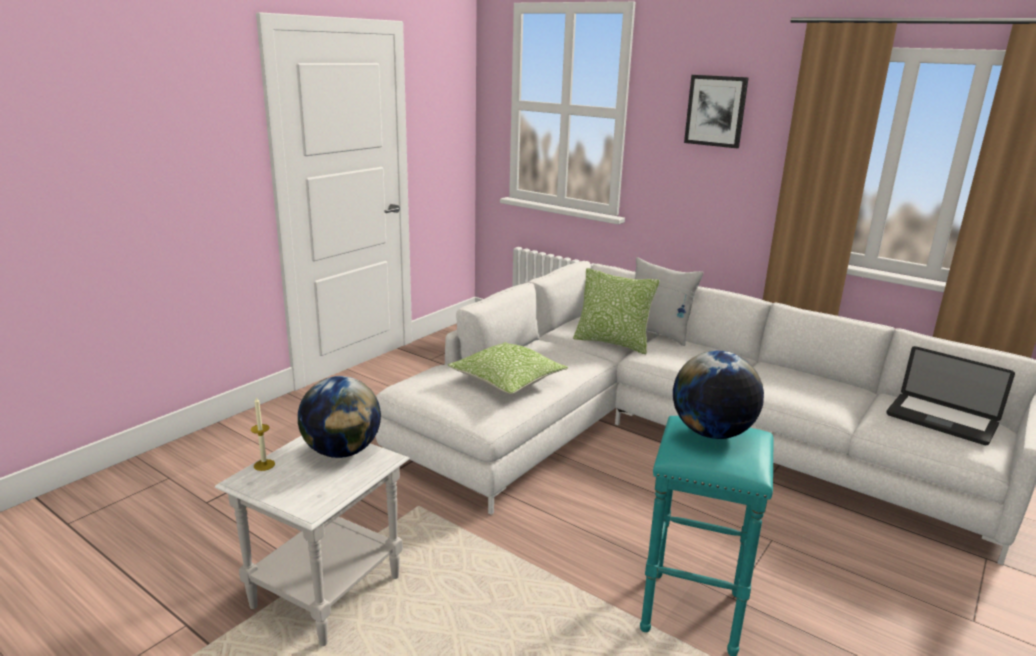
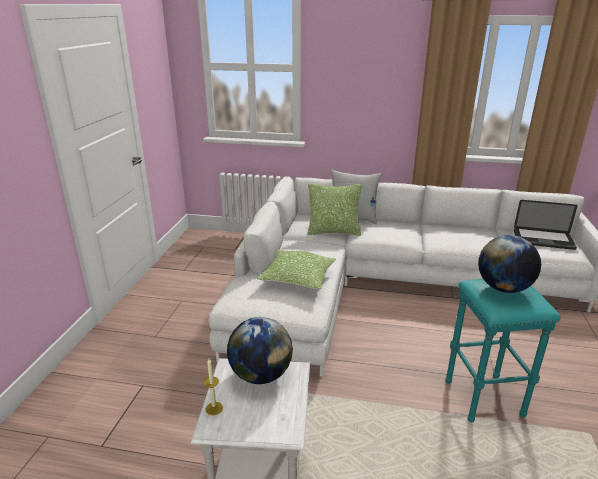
camera: 25 degrees left, 5 degrees up
(716, 111) = (368, 62): picture -> none

